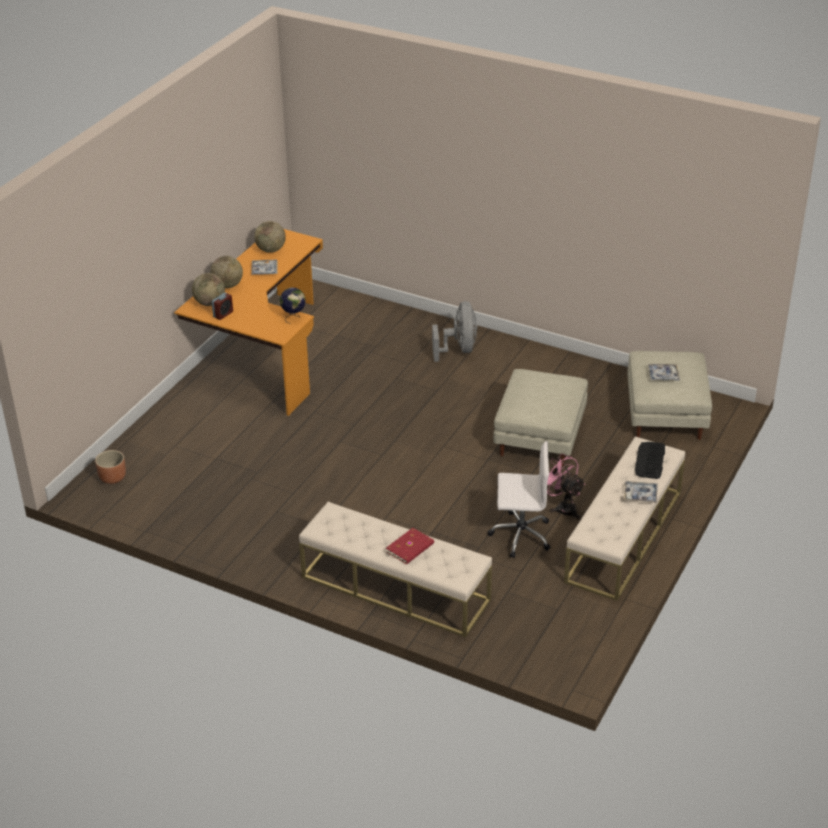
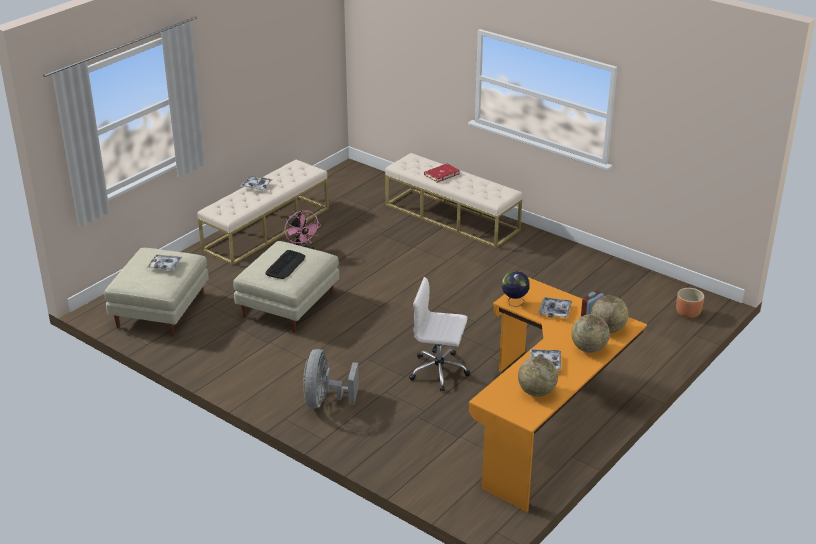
camera: 170 degrees left, 5 degrees down
(256, 314) = (555, 311): none -> tray
(520, 535) = (345, 238): white office chair -> white office chair (440, 371)
(650, 460) = (231, 205): keyboard -> keyboard (285, 265)

